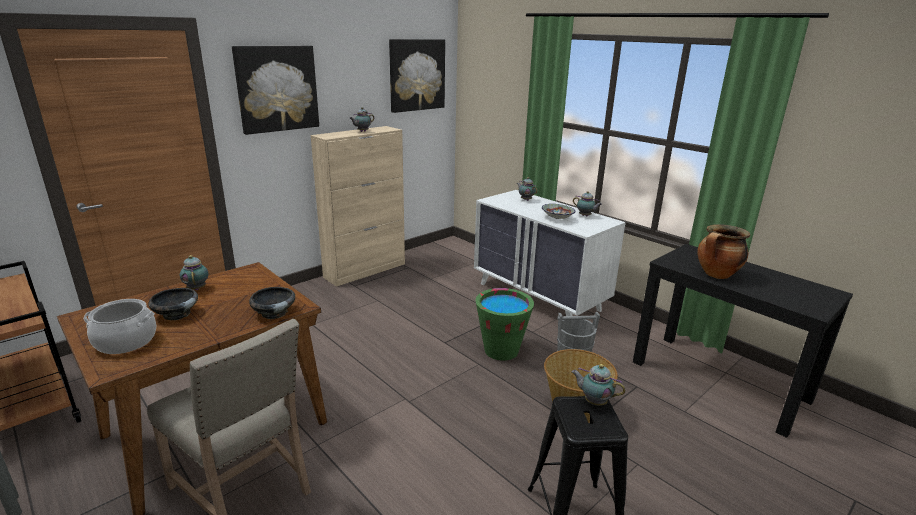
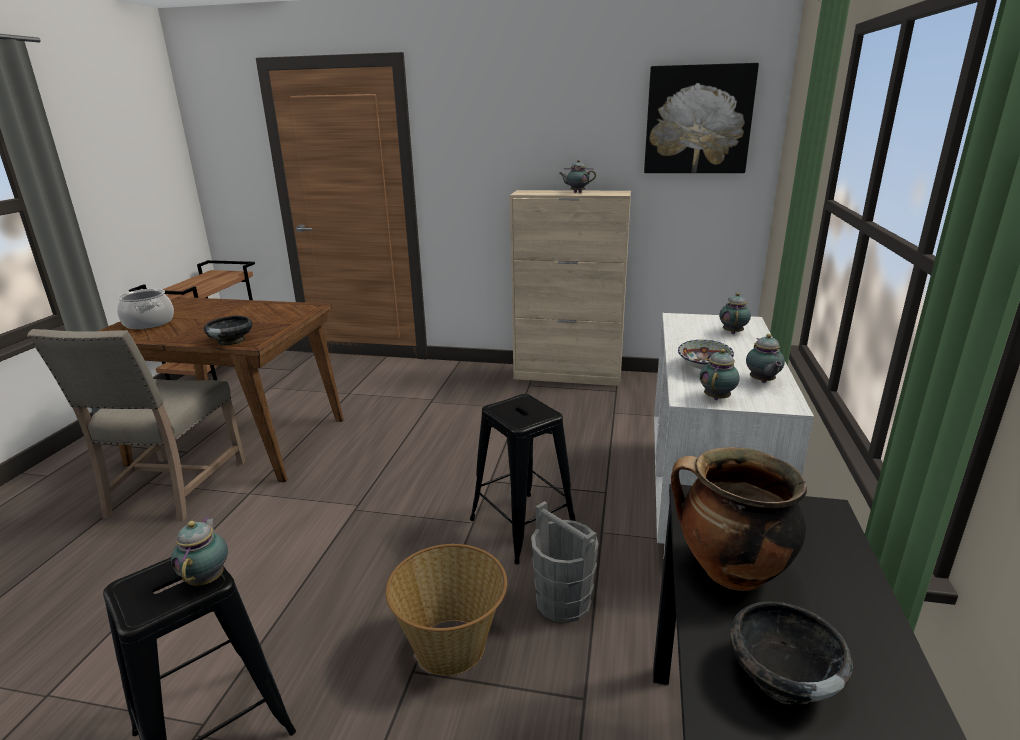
camera: 55 degrees right, 0 degrees up
(176, 314) = (203, 318): black bowl -> black bowl (783, 676)
(197, 288) = (255, 307): teapot -> teapot (717, 397)
(277, 89) = (483, 131): picture -> none
(501, 350) = (522, 526): green bucket -> black stool

